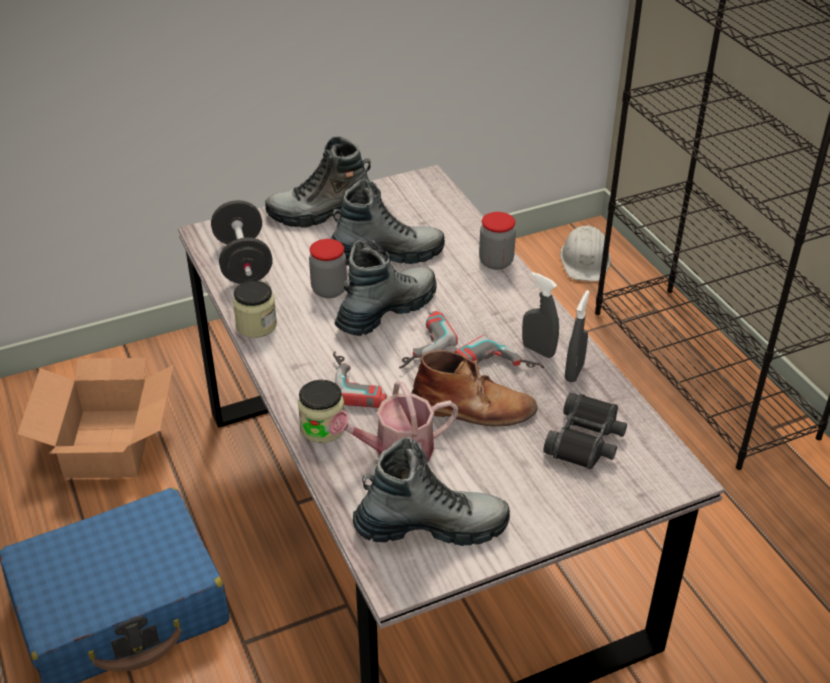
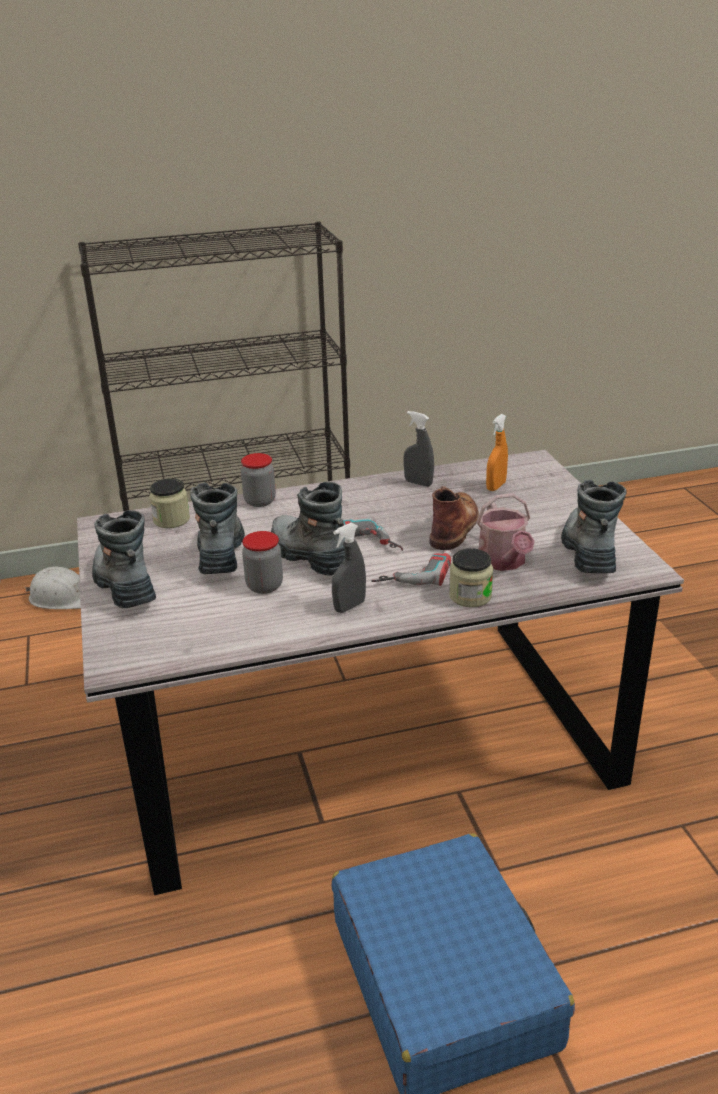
camera: 80 degrees left, 10 degrees down
(110, 442) = (164, 1007): cardboard box -> none
(243, 262) = (188, 638): black dumbbell -> none
(256, 325) = (307, 630): jar -> jar (171, 520)
(323, 214) = (124, 585): boot -> boot turned 150 degrees clockwise
(491, 370) = (408, 515): power drill -> none
(538, 350) = (388, 494): grey spray bottle -> grey spray bottle (349, 606)
(586, 440) = (496, 486): black binoculars -> orange spray bottle

